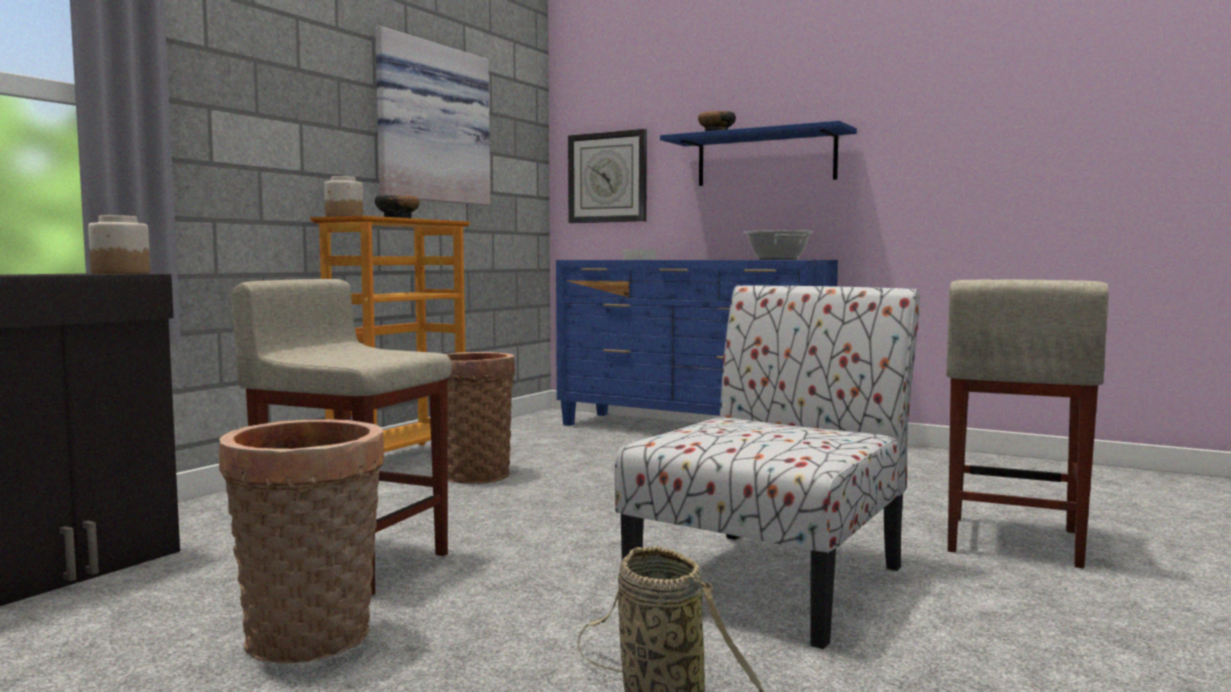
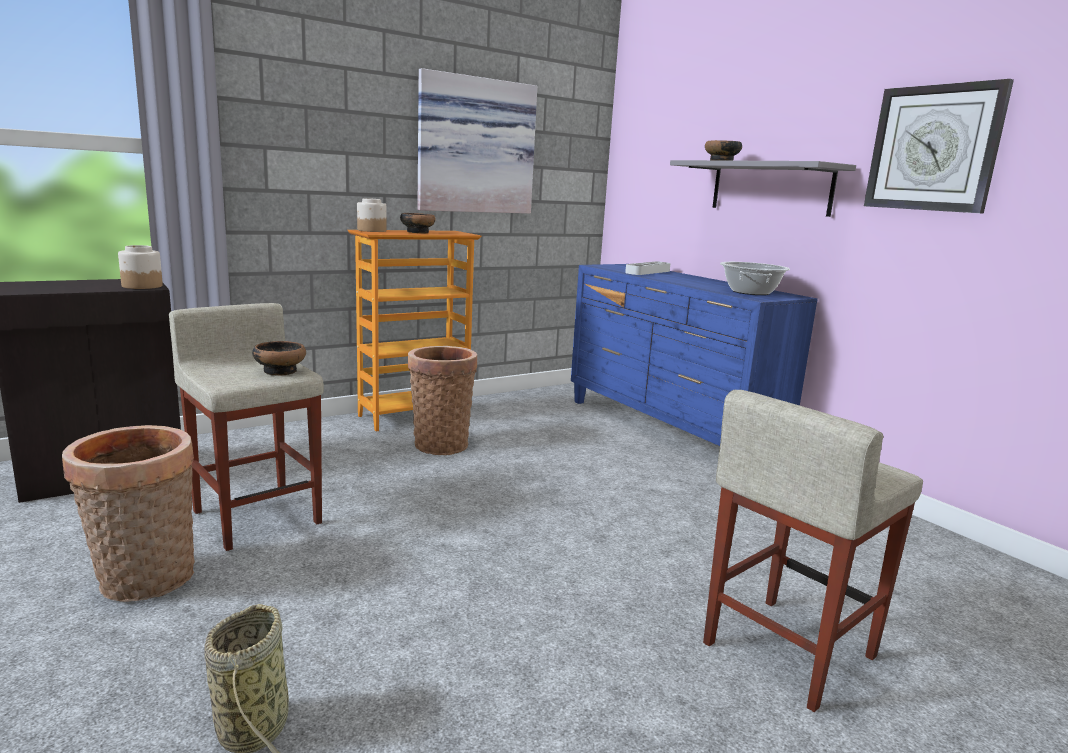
camera: 25 degrees right, 10 degrees up
(393, 353) = (280, 371): none -> bowl
(607, 177) = (646, 191): wall clock -> wall clock (933, 148)
(765, 159) = (770, 188): blue shelf -> grey shelf
(773, 580) = (504, 626): chair -> none

